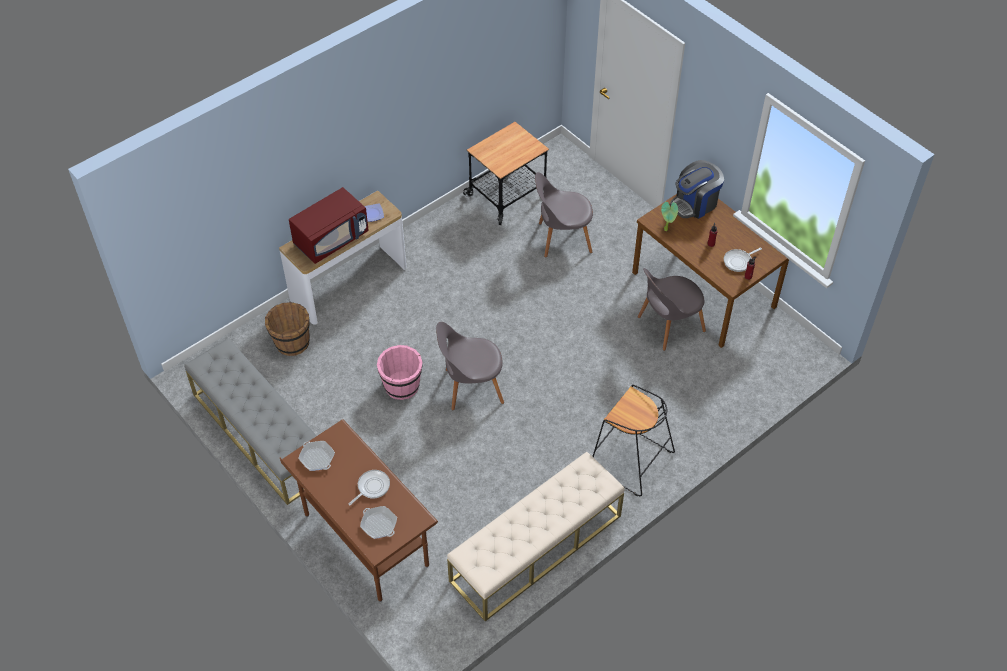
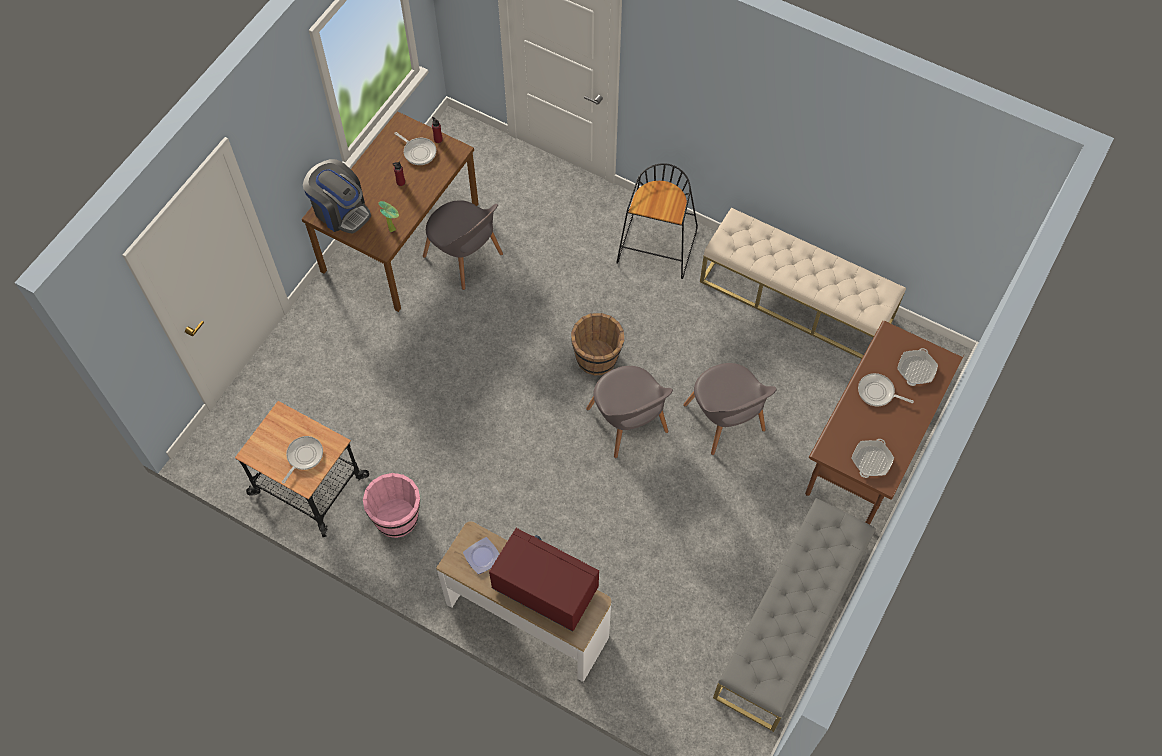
camera: 110 degrees left, 10 degrees up
(292, 343) = (647, 649): brown bucket -> brown bucket (597, 358)
(402, 386) = (658, 495): pink bucket -> pink bucket (397, 517)
(499, 153) = (303, 456): none -> frying pan
(562, 238) = (366, 400): grey chair -> grey chair (725, 421)

